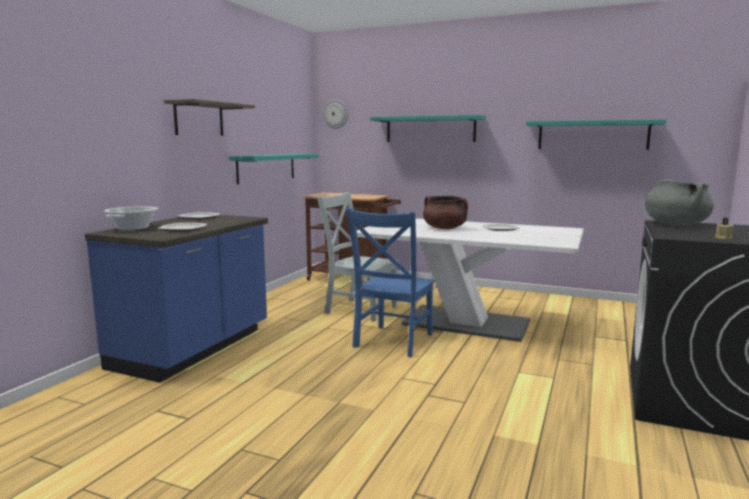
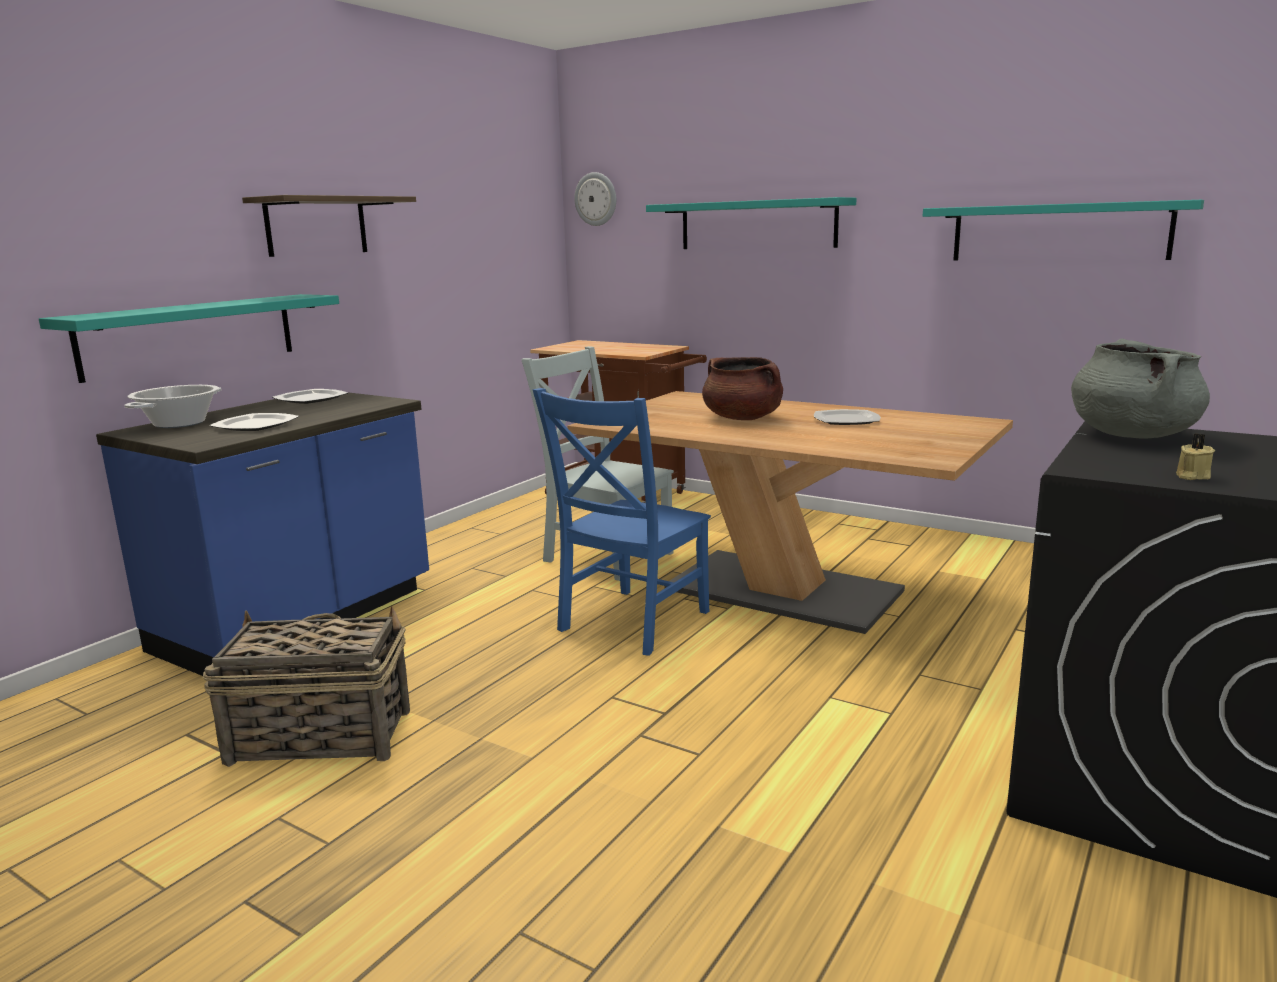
camera: 10 degrees right, 5 degrees up
(241, 407) = (318, 736): none -> basket
(266, 167) = (460, 302): turquoise shelf -> turquoise shelf (190, 335)
(466, 323) = (783, 590): white dining table -> brown dining table

